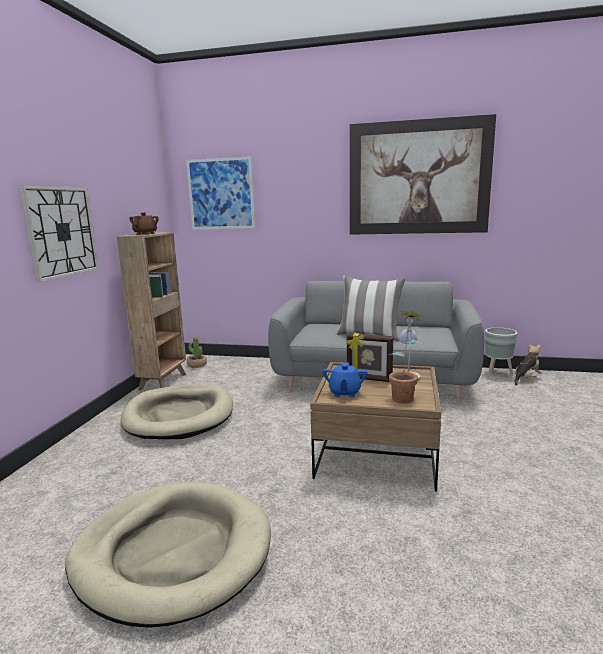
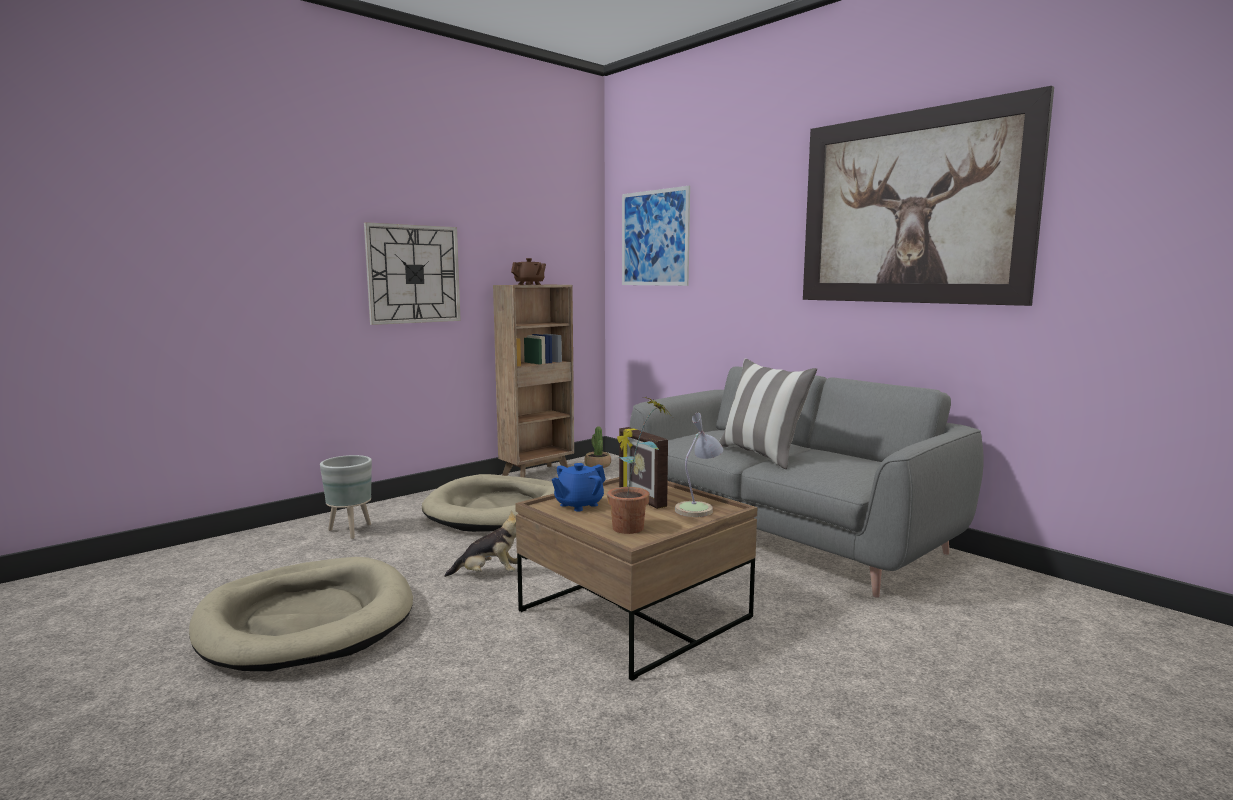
camera: 35 degrees right, 5 degrees down
(497, 373) = (1031, 582): grey planter -> grey planter (351, 531)
(526, 379) = (1077, 605): plush toy -> plush toy (489, 574)

